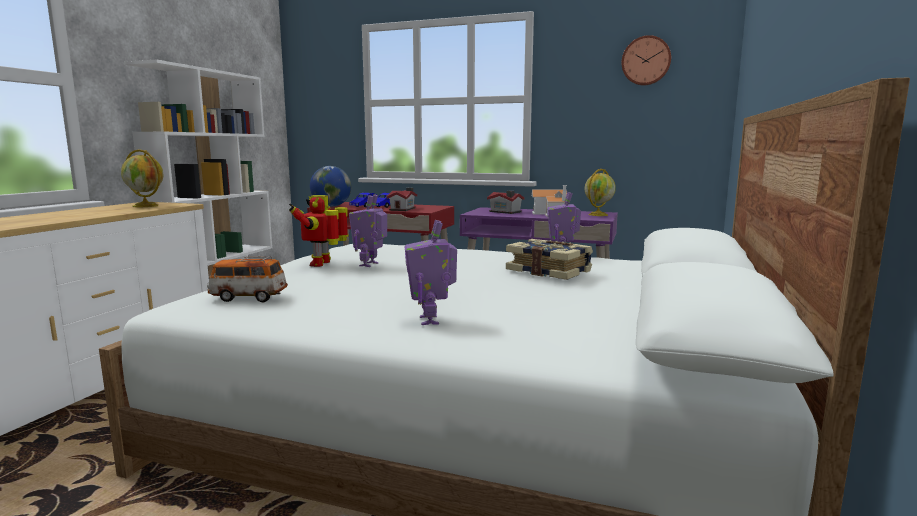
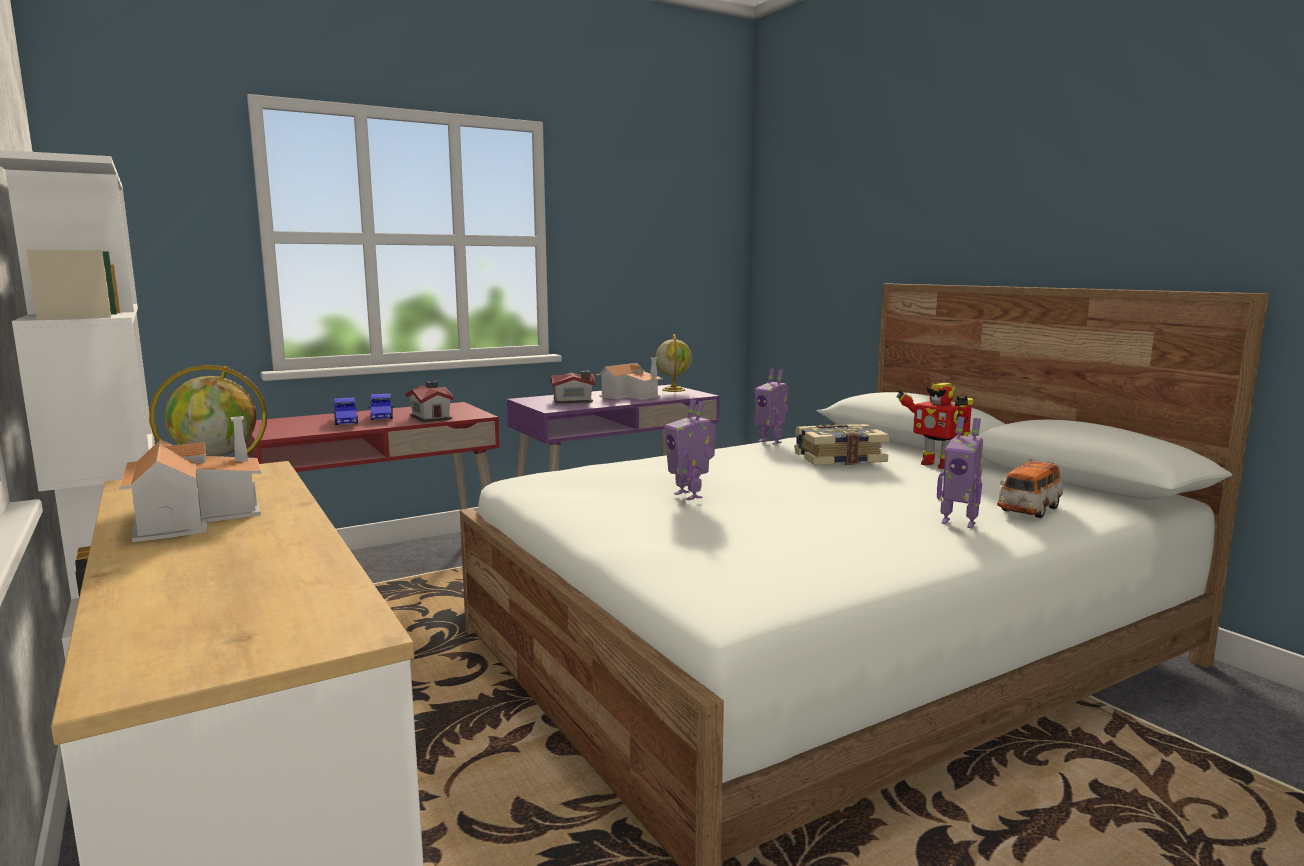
camera: 50 degrees left, 0 degrees up
(92, 211) = (194, 517): none -> toy house
(248, 297) = (763, 565): toy car -> toy car (1029, 510)
(323, 264) = (634, 510): toy robot -> toy robot (936, 464)
(331, 206) = (288, 431): globe -> none
(646, 61) = (670, 203): wall clock -> none

